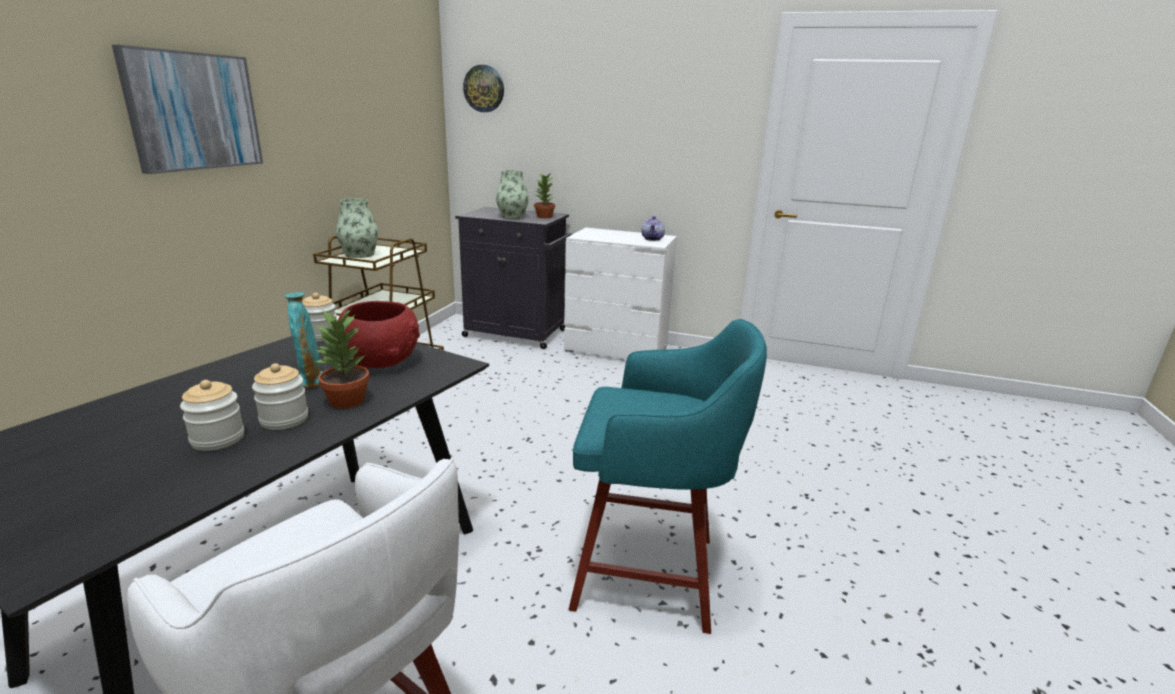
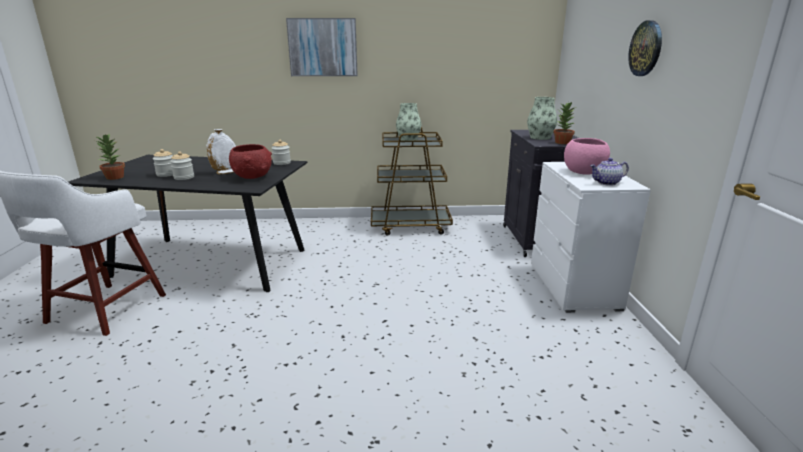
camera: 70 degrees right, 0 degrees up
(311, 380) = (225, 172): turquoise vase -> white vase
(347, 401) = (204, 181): potted plant -> potted plant (114, 177)
(484, 88) = (577, 26): wall clock -> wall clock (646, 48)
(614, 236) = (583, 172): none -> pink bowl
(651, 573) = (239, 361): turquoise stool -> none

